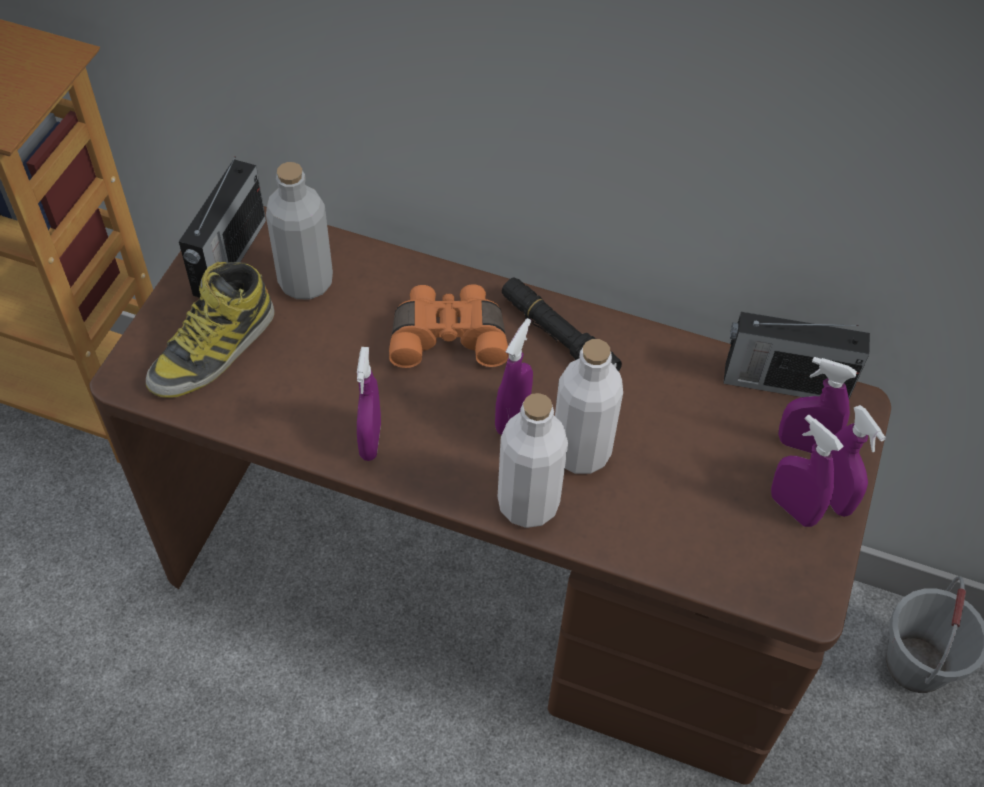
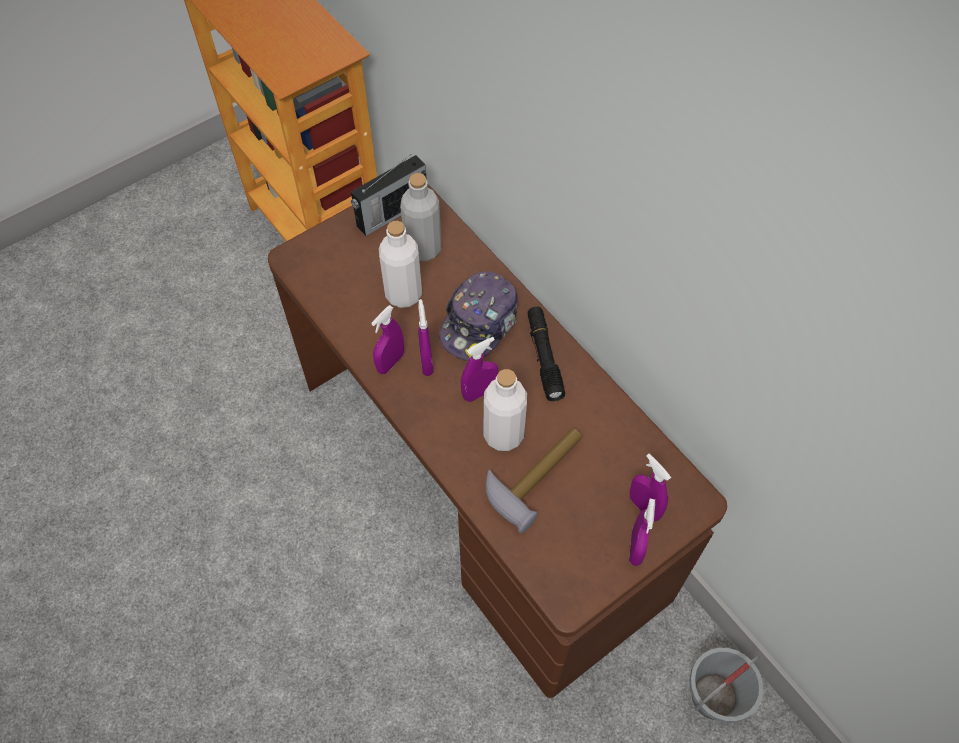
camera: 35 degrees right, 5 degrees up
(213, 350) = (345, 264): boot -> none
(448, 336) = (479, 323): orange binoculars -> cap
(528, 503) = (450, 448): white bottle -> white bottle (403, 294)
(655, 478) = (535, 475): none -> hammer
(782, 383) = (662, 461): radio -> none
(792, 508) = (604, 541): purple spray bottle -> purple spray bottle (426, 362)

